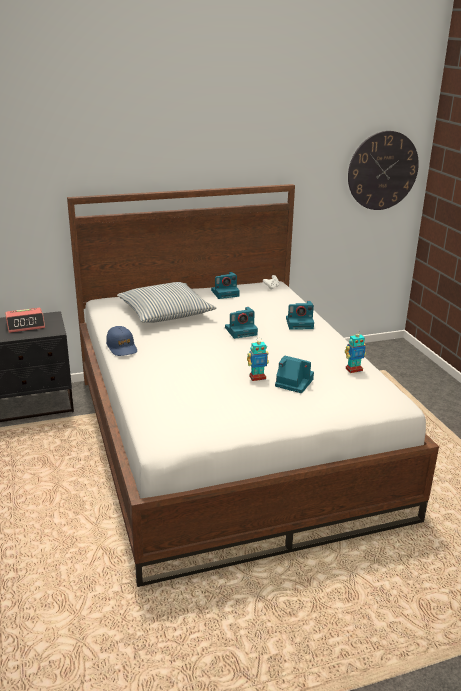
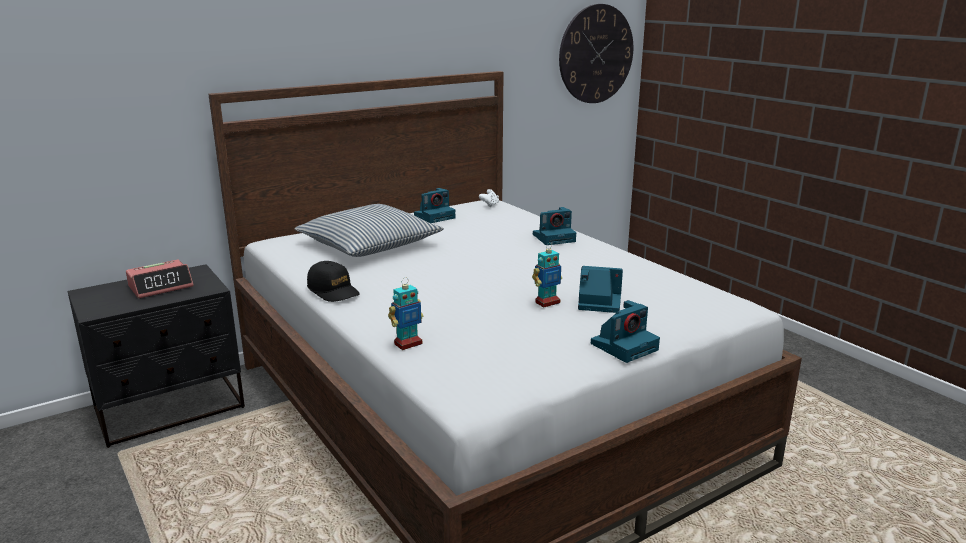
camera: 15 degrees left, 5 degrees down
(122, 347) = (333, 291): blue cap -> black cap
(241, 331) = (486, 253): camera -> camera (624, 346)
(353, 369) = (661, 278): toy robot -> toy robot (408, 344)

